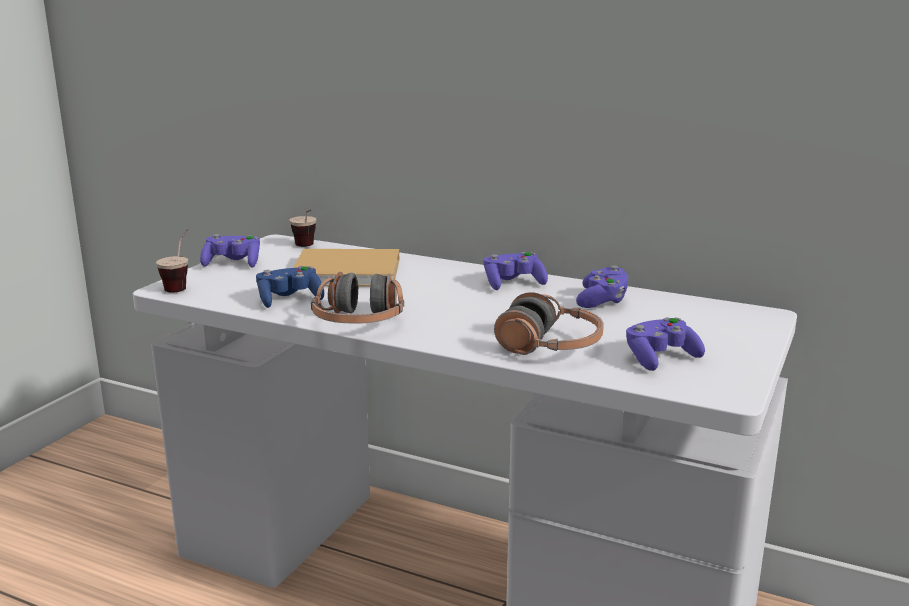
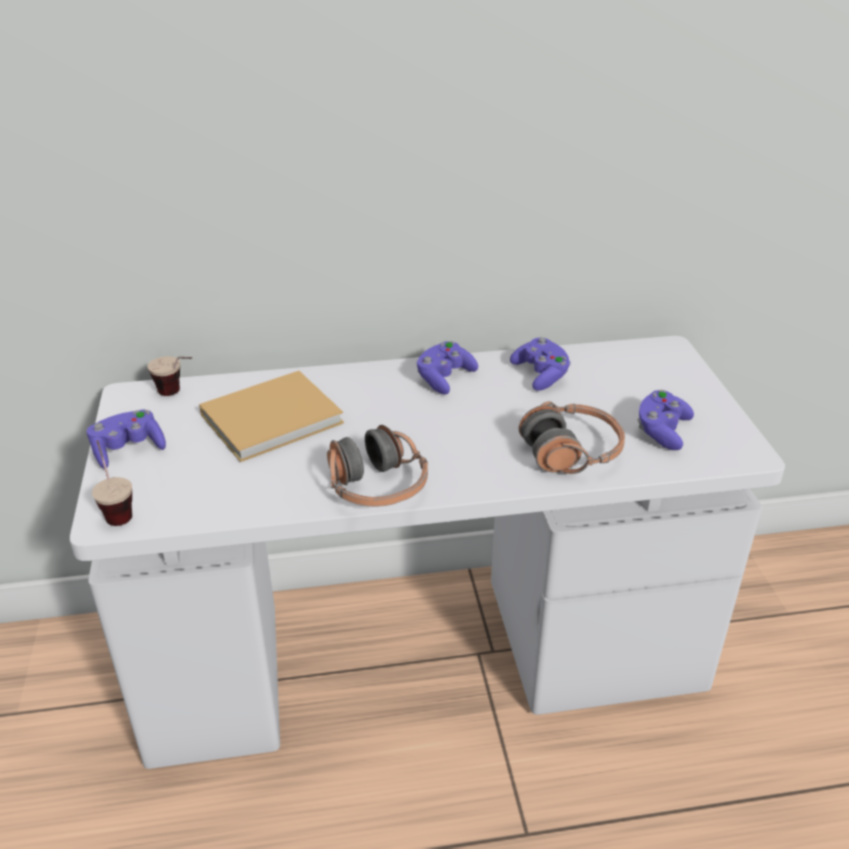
camera: 35 degrees left, 15 degrees up
(290, 300) = (268, 483): blue game controller -> none

